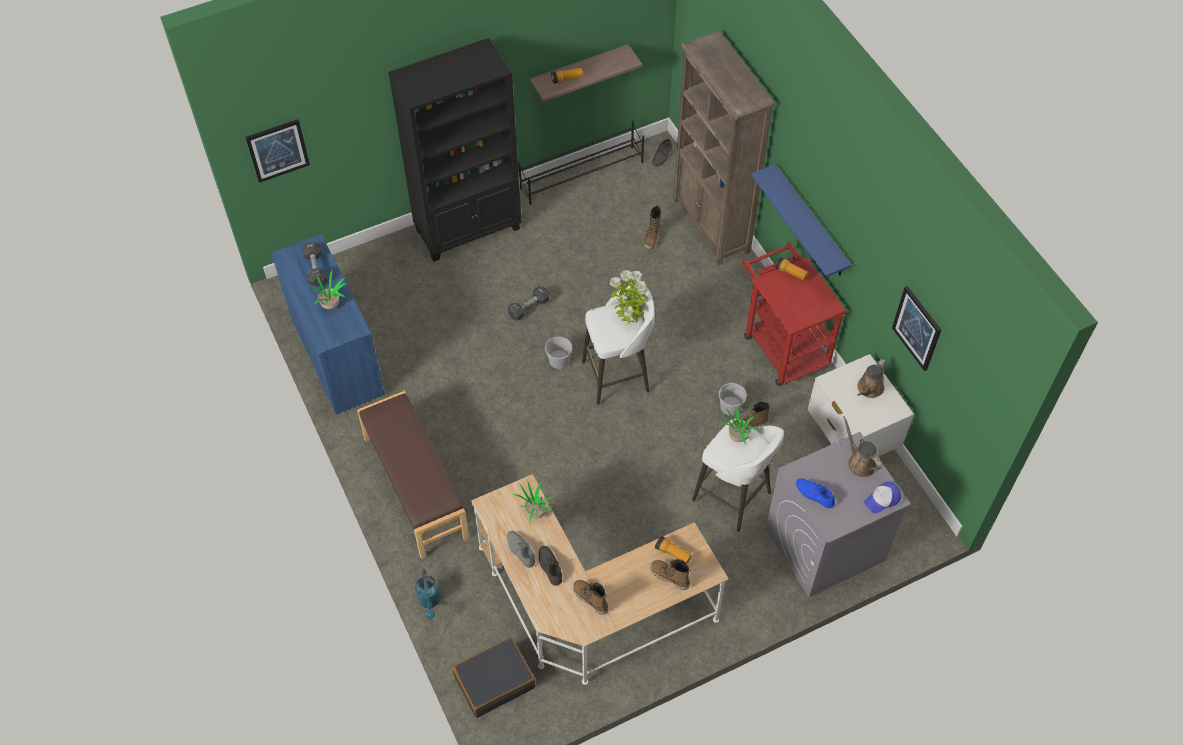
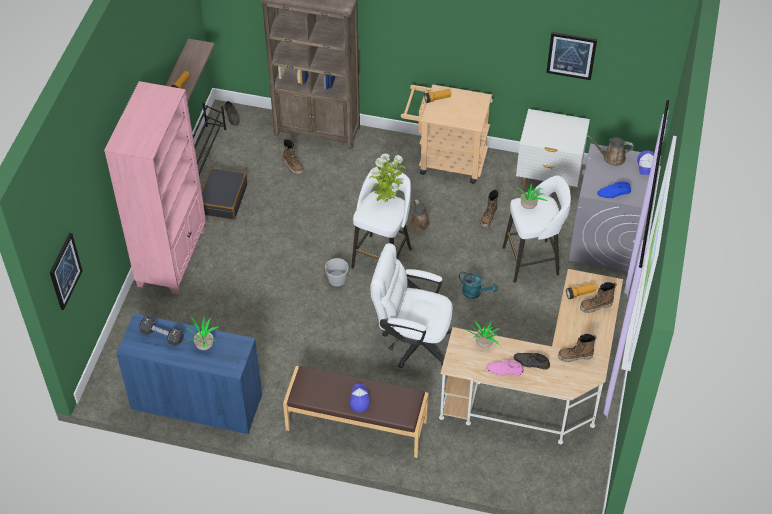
camera: 50 degrees left, 5 degrees down
(407, 462) = (359, 399): none -> cap
(430, 601) = (455, 474): turquoise watering can -> turquoise watering can (475, 293)
(469, 229) = (172, 257): black bookcase -> pink bookcase
(494, 681) = (548, 475): black suitcase -> black suitcase (223, 199)
(520, 550) = (504, 370): grey shoe -> pink shoe
(528, 308) = (276, 267): black dumbbell -> none
(545, 465) = (412, 341): none -> white office chair
(731, 406) = (465, 216): white bucket -> none
(782, 344) = (446, 160): red cart -> beige cart
(810, 222) = (426, 56): blue shelf -> none
(869, 389) = (553, 126): brown watering can -> brown watering can (420, 225)

